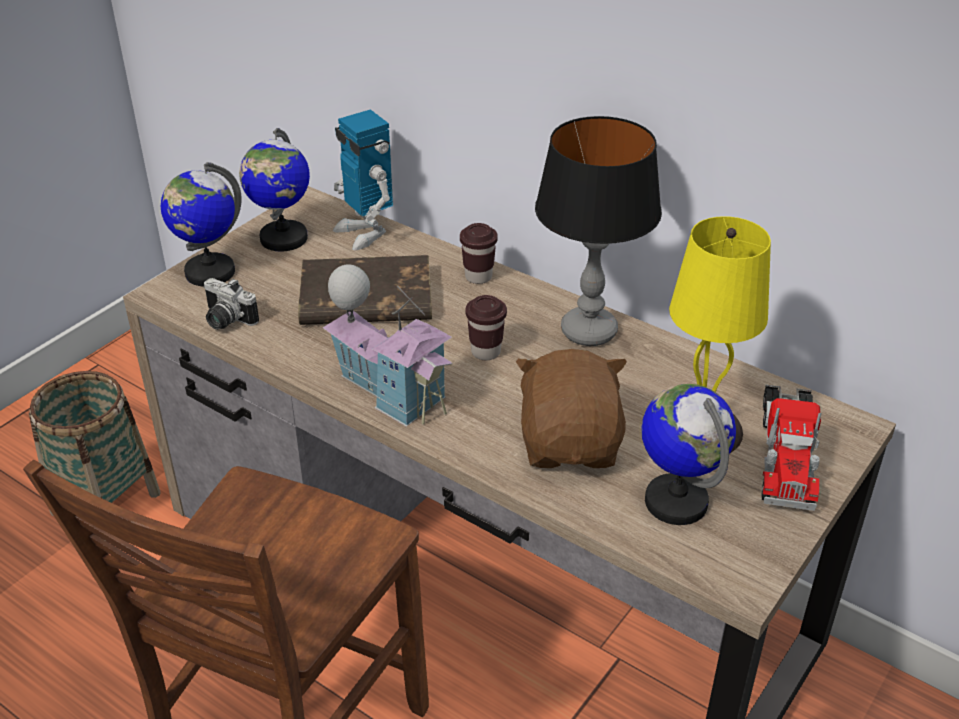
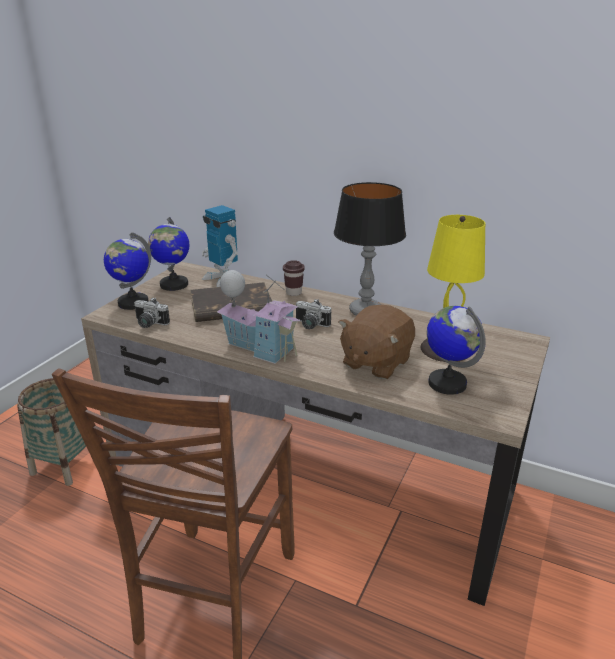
camera: 10 degrees left, 10 degrees down
(486, 352) = (310, 325): brown cup -> camera
(570, 443) = (375, 362): brown plush toy -> brown plush toy turned 135 degrees counterclockwise
(786, 453) = (498, 355): toy truck -> none

